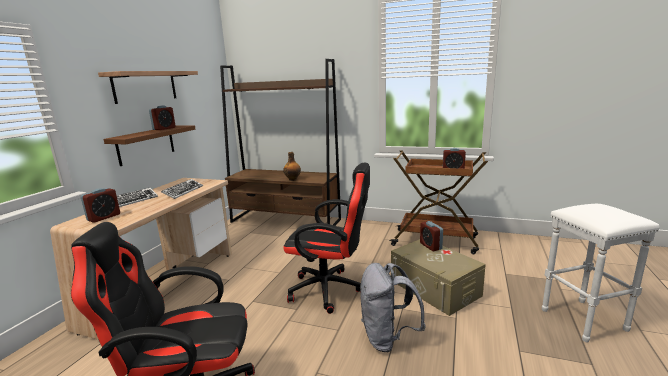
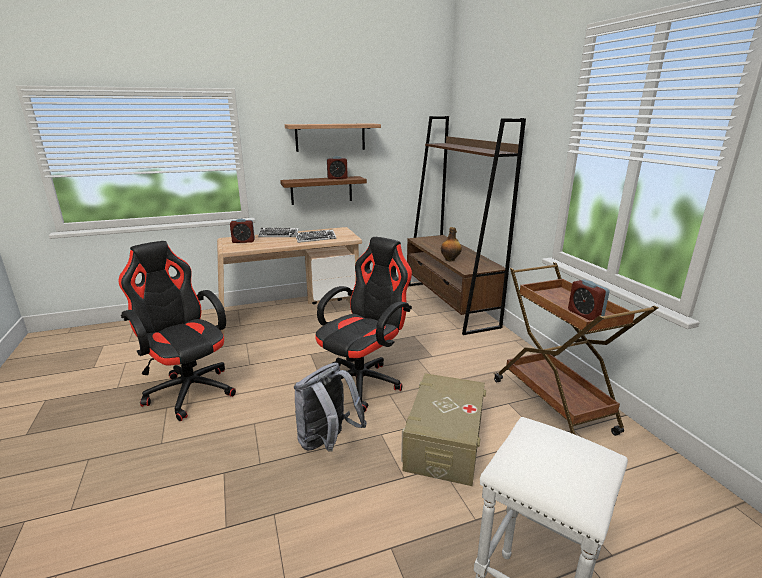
camera: 50 degrees right, 5 degrees up
(331, 291) = (364, 382): black office chair -> black office chair turned 120 degrees counterclockwise
(430, 246) = (468, 393): alarm clock -> none

